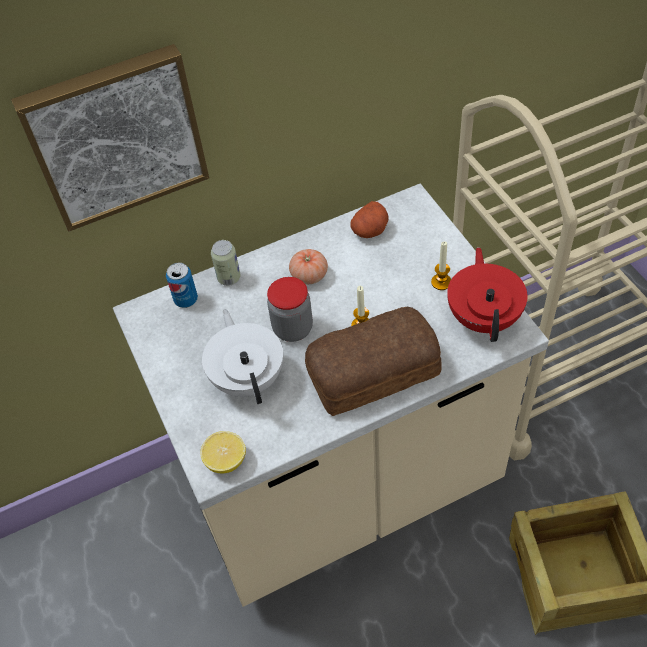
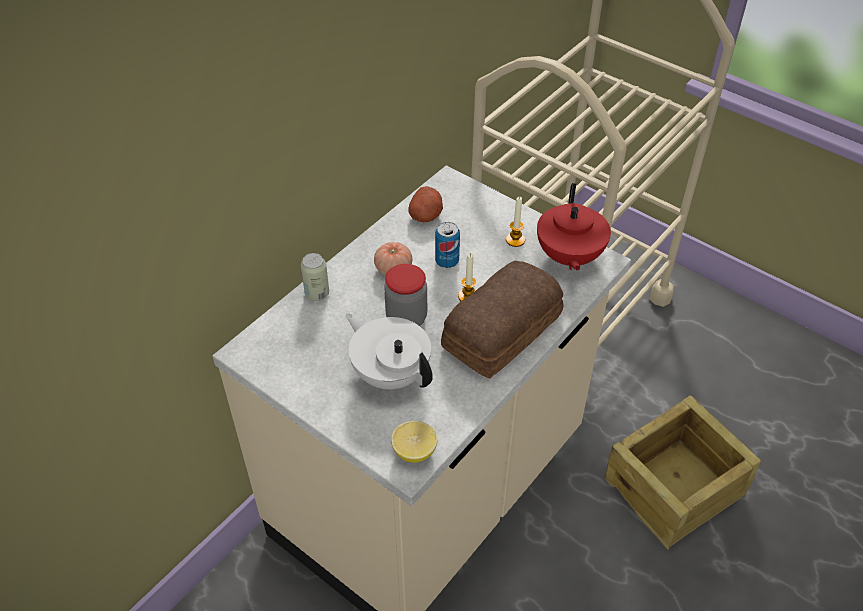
camera: 30 degrees left, 5 degrees down
(115, 136) = (213, 161): picture -> none
(186, 299) = (286, 325): can -> can (447, 261)
(484, 317) = (568, 257): red teapot -> red teapot turned 150 degrees counterclockwise

